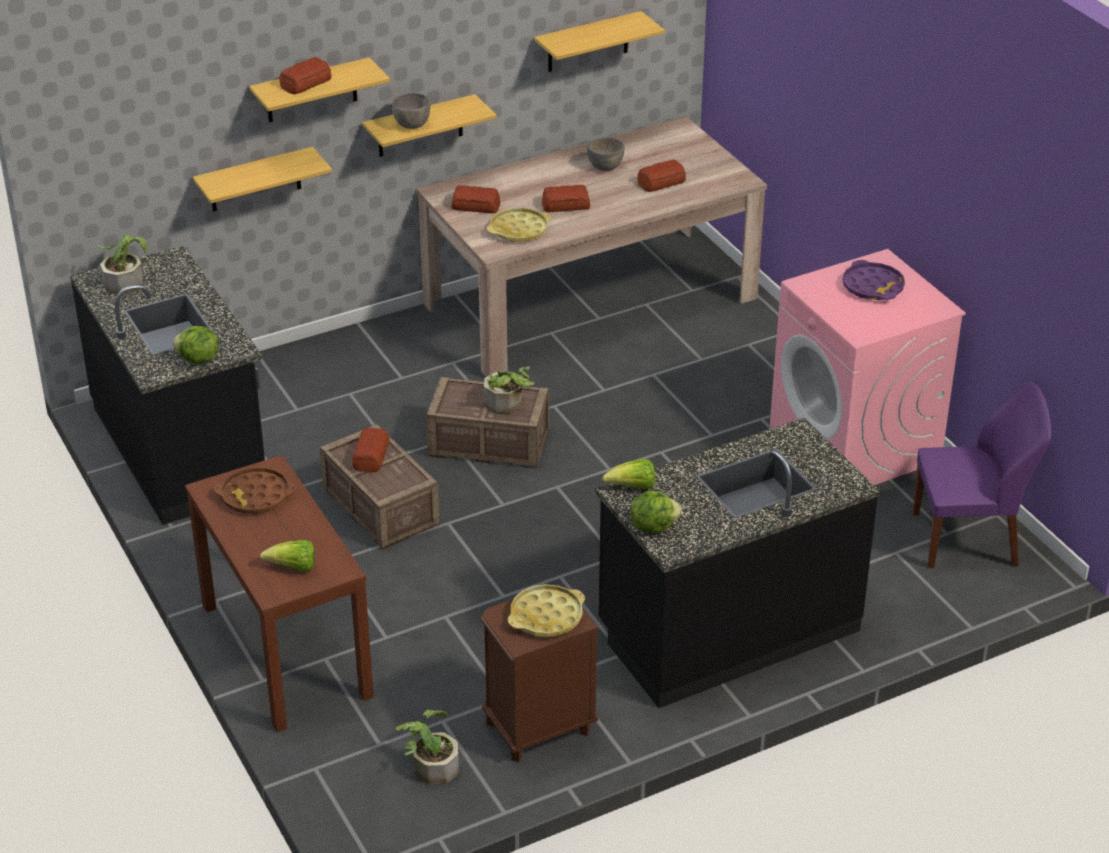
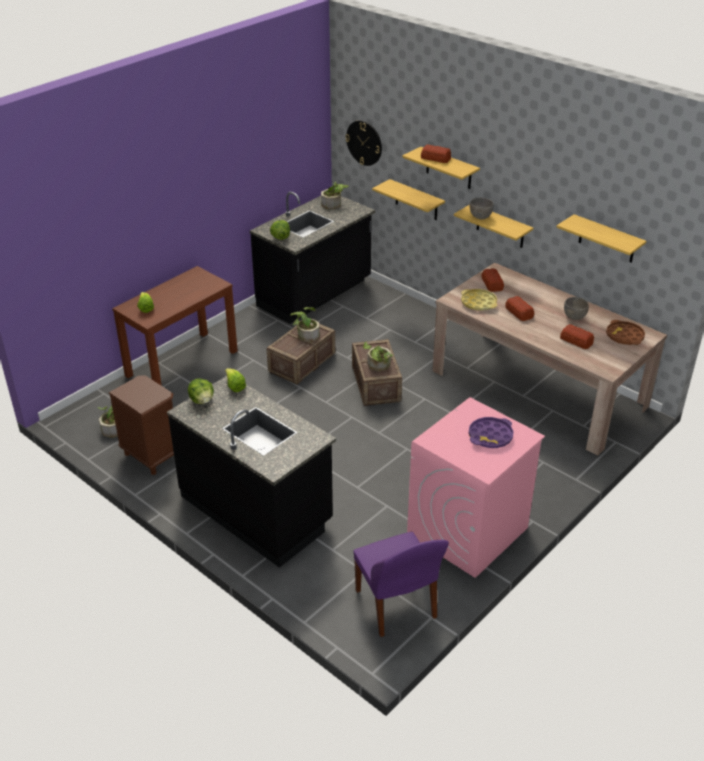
camera: 70 degrees right, 0 degrees up
(124, 145) = (364, 142): none -> wall clock
(255, 496) = (196, 285): brown tray -> brown tray (624, 336)
(370, 456) = (306, 334): bread -> potted plant
(546, 616) = (144, 395): yellow tray -> none

